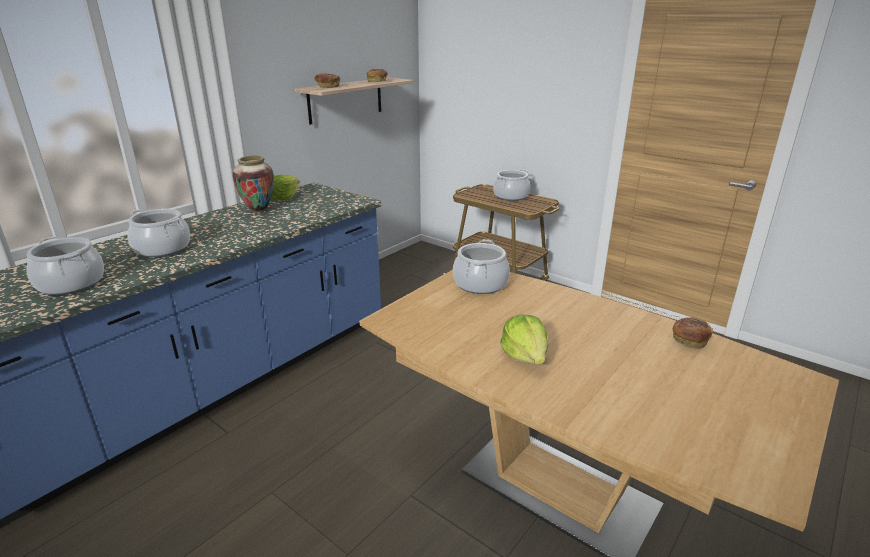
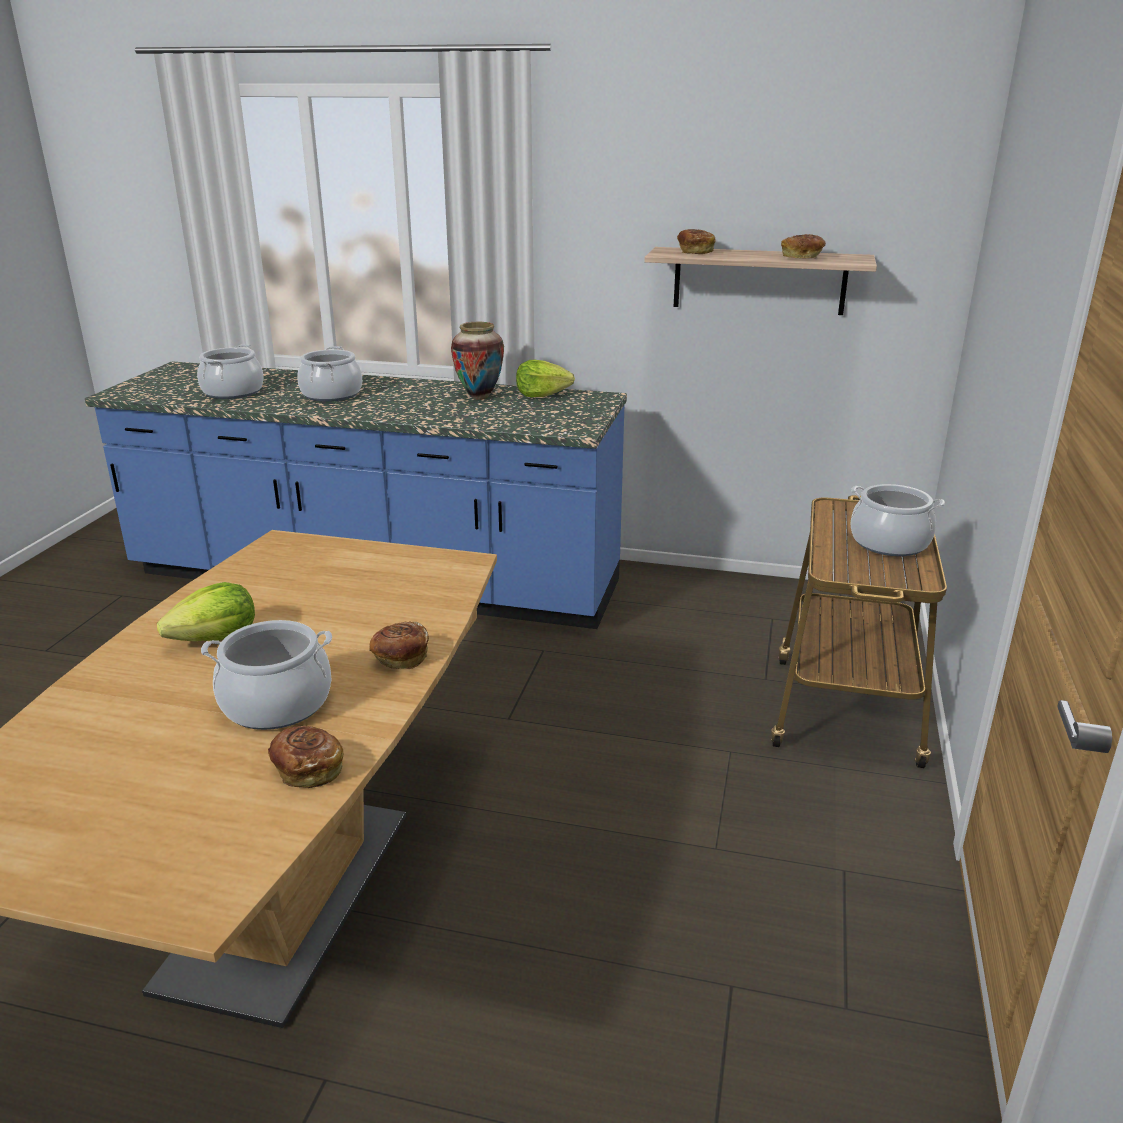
camera: 65 degrees right, 0 degrees up
(480, 284) = (418, 575): cooking pot -> cooking pot (276, 703)
(580, 302) = (400, 658): none -> bread

